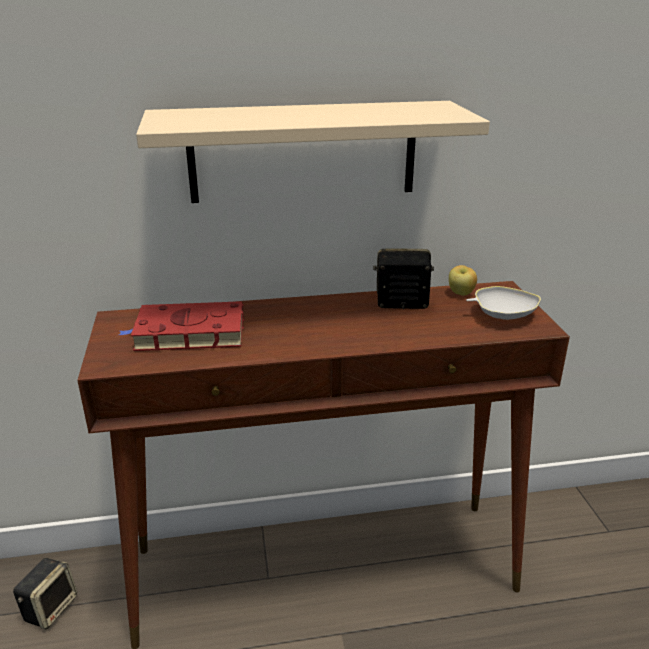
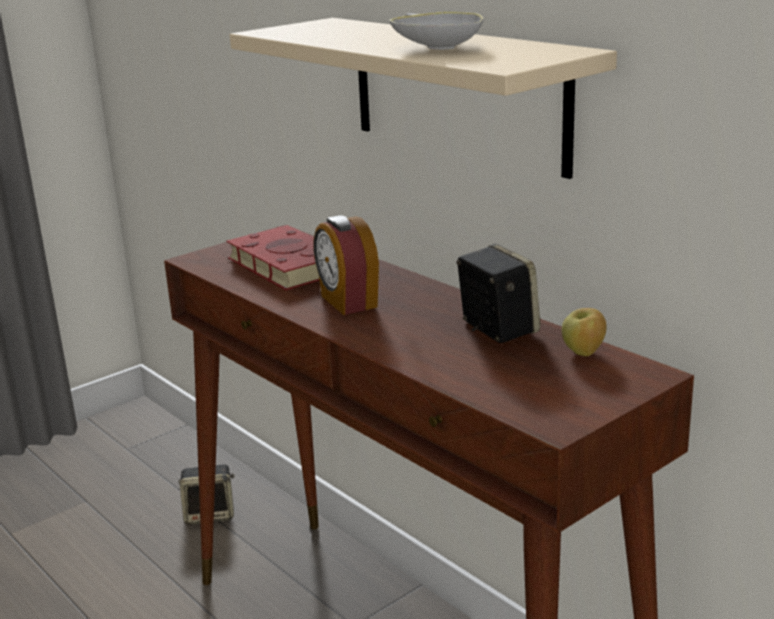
camera: 60 degrees right, 5 degrees down
(295, 332) = (347, 302): none -> alarm clock
(502, 315) = (556, 392): white bowl -> white bowl (439, 47)

